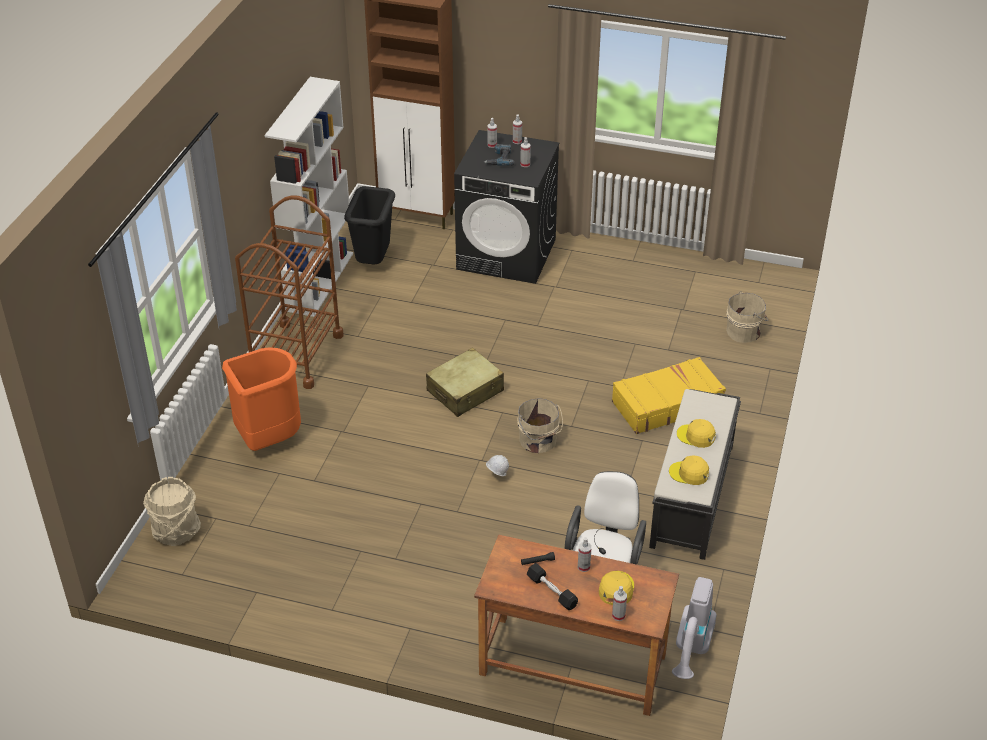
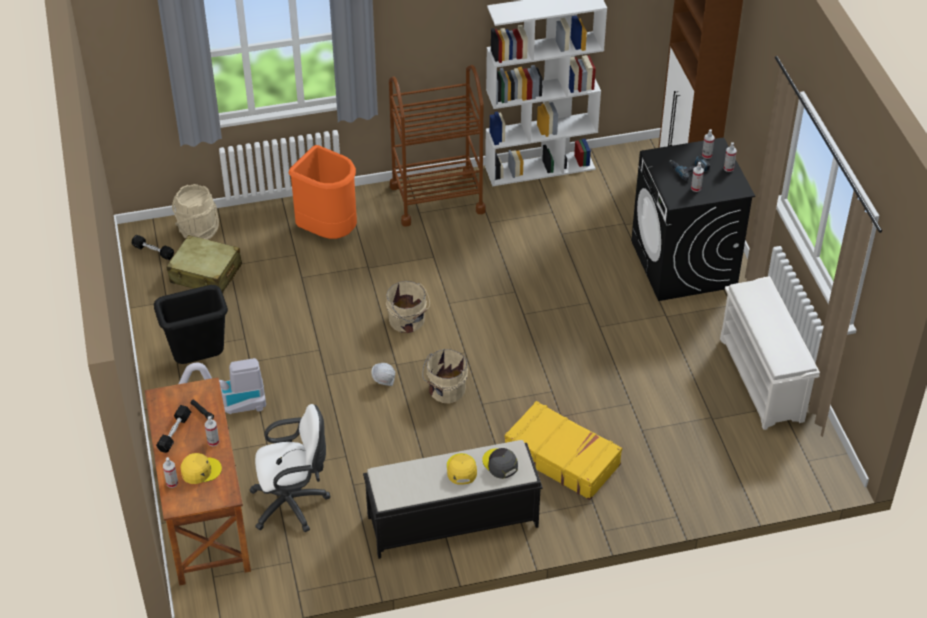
camera: 60 degrees right, 5 degrees up
(172, 577) = (153, 251): none -> black dumbbell
(373, 262) = (595, 187): black trash can -> black trash can (200, 360)
(465, 391) = (473, 318): beige suitcase -> beige suitcase (206, 274)
(662, 268) = (762, 380): none -> white shoe rack
(689, 473) = (408, 482): yellow cap -> none
(691, 650) = (266, 587): vacuum cleaner -> vacuum cleaner (227, 406)
(705, 411) = (500, 464): none -> grey cap
(744, 331) = (718, 477): beige bucket -> beige bucket (407, 321)

